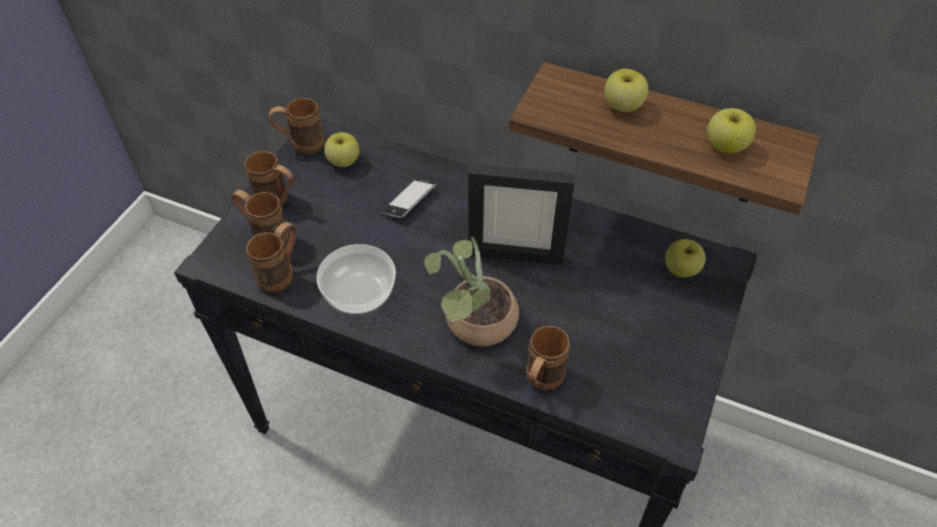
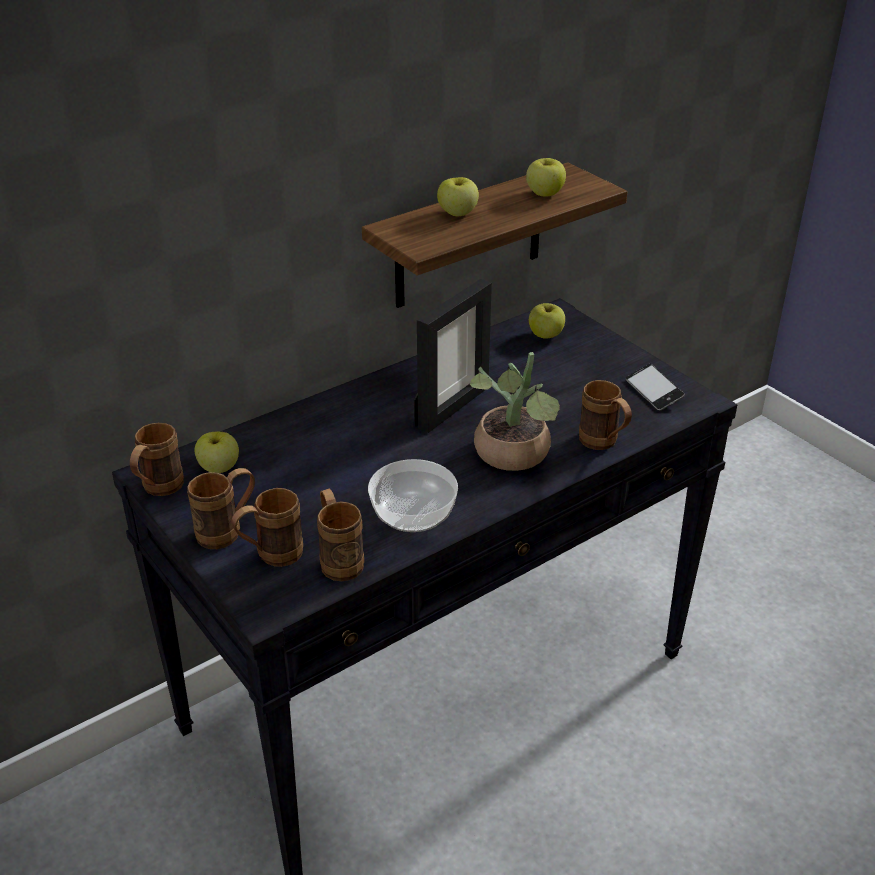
camera: 60 degrees left, 15 degrees down
(409, 202) = (324, 444): phone -> phone (653, 392)

